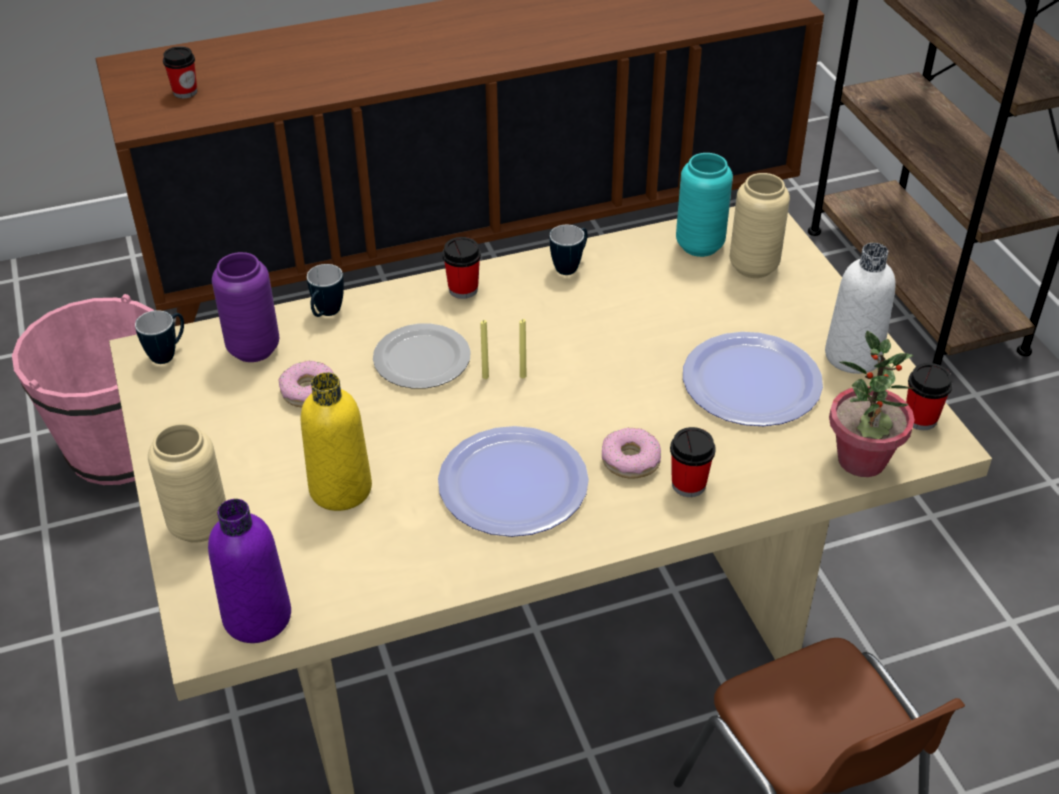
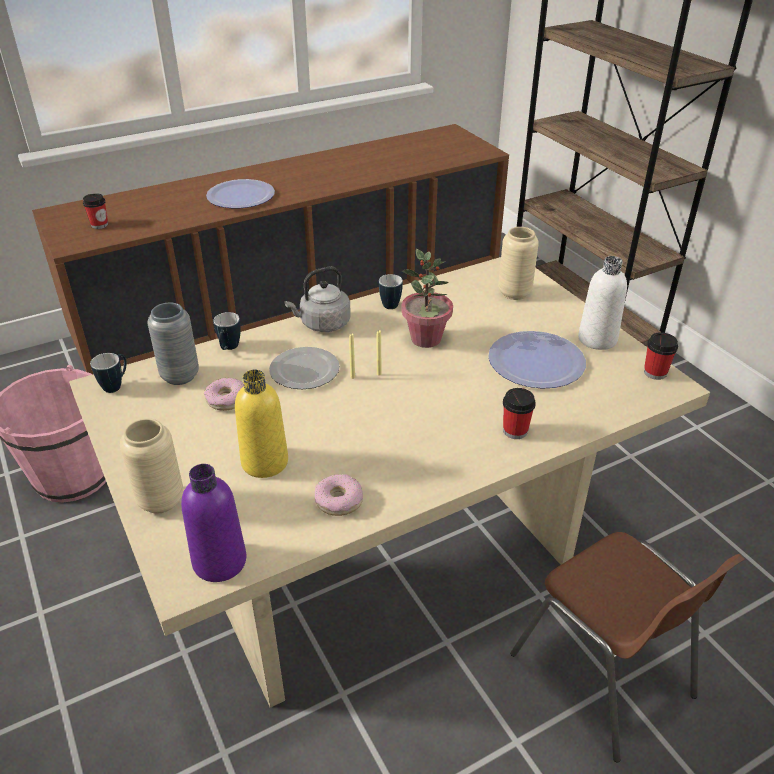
camera: 10 degrees left, 5 degrees down
(253, 349) = (180, 376): purple vase -> grey vase
(463, 289) = (322, 324): cup -> grey kettle
(513, 484) = (391, 444): plate -> plate (241, 196)
(631, 460) = (470, 419): donut -> donut (339, 500)
(699, 245) = (475, 284): turquoise vase -> none
(861, 460) = (626, 402): potted plant -> potted plant (426, 339)

